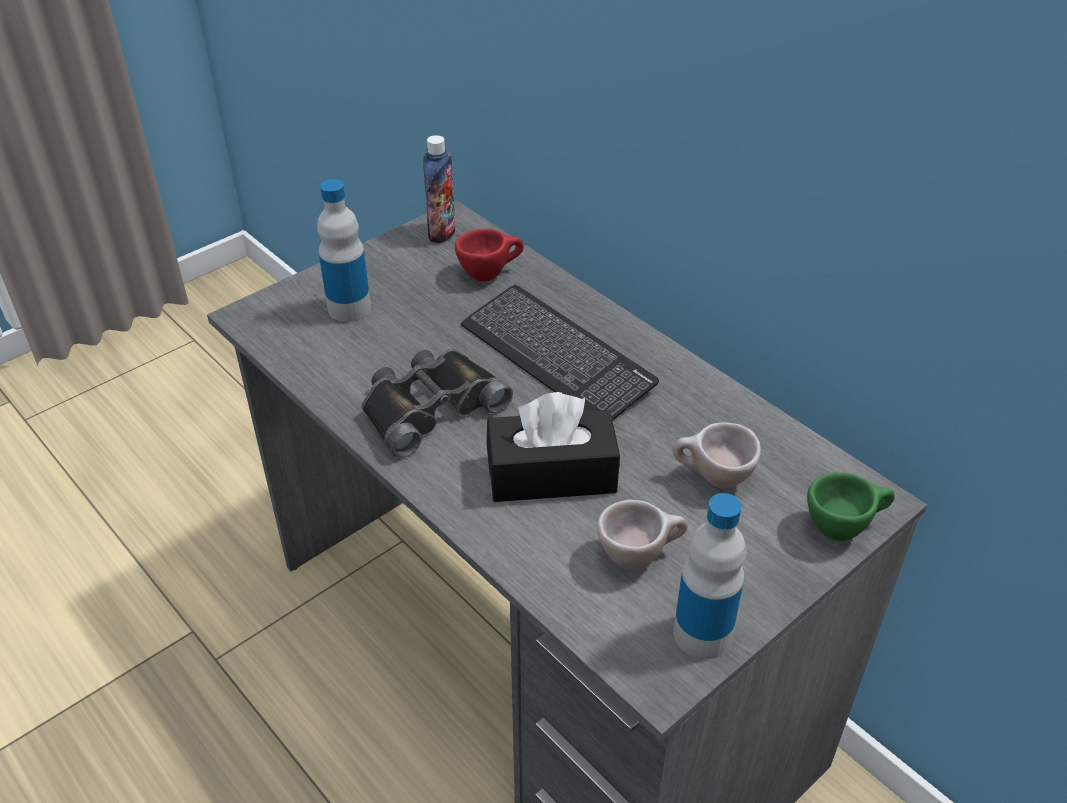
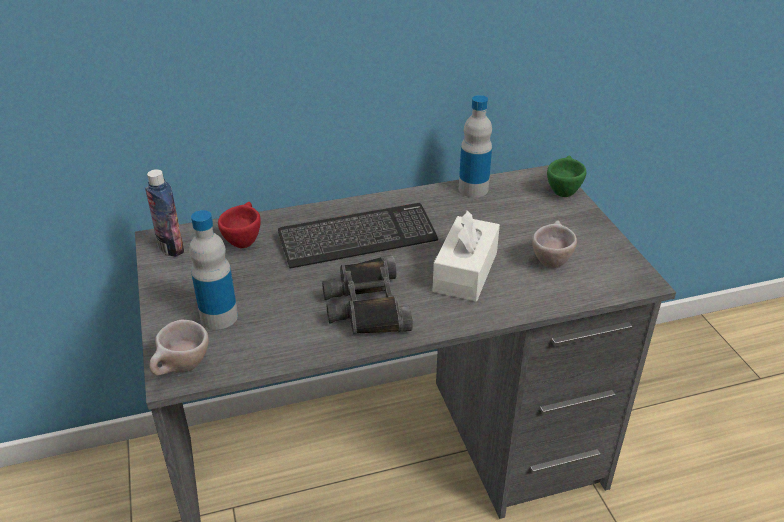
camera: 65 degrees left, 5 degrees down
(551, 474) = (465, 272): black tissue box -> white tissue box
(702, 634) = (615, 257): bottle -> bottle (473, 189)
(712, 479) = (504, 217): beige cup -> beige cup (181, 370)

